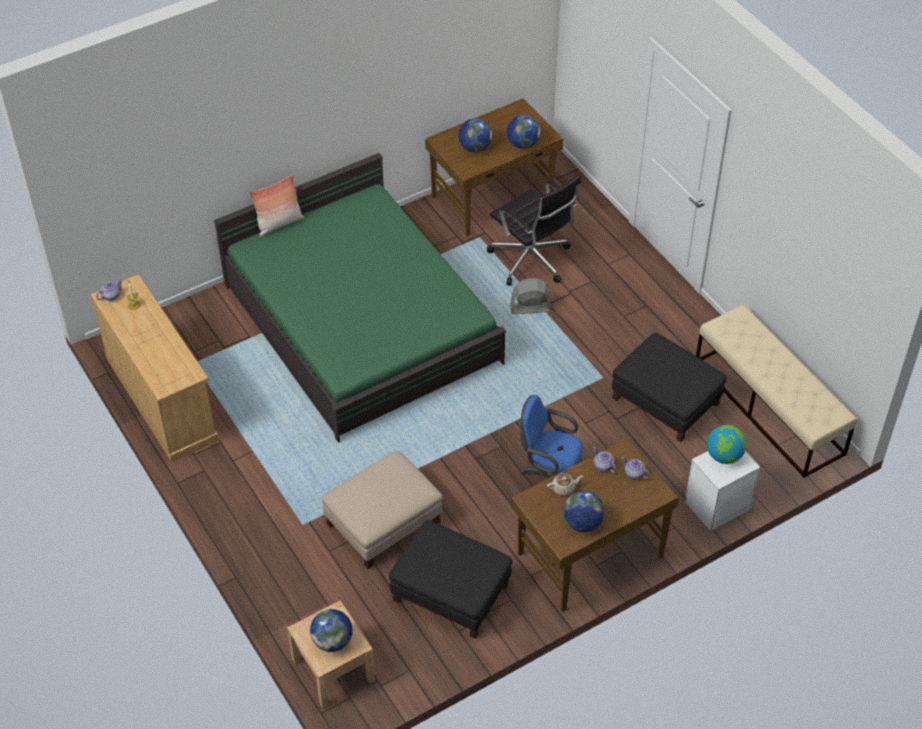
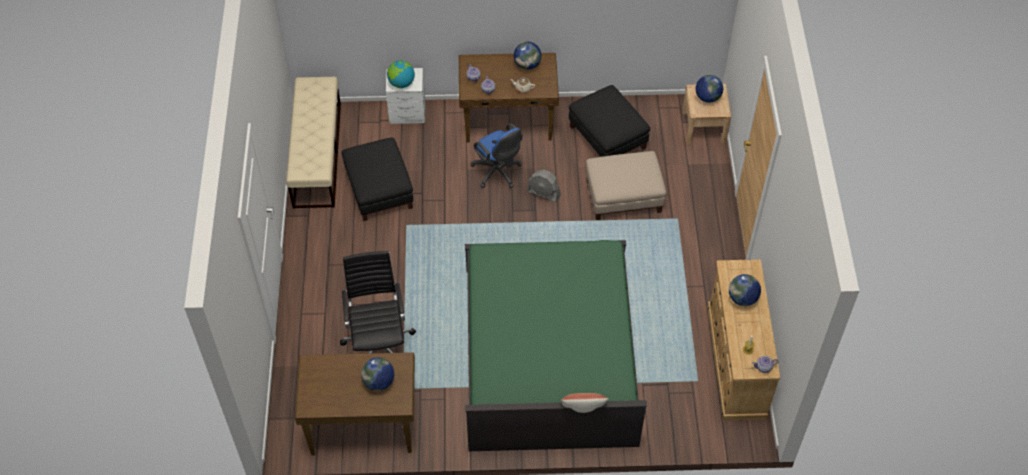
camera: 150 degrees left, 5 degrees up
(523, 144) = (337, 365): globe -> globe (742, 299)
(530, 308) = (413, 304): grey fan -> grey fan (544, 193)

